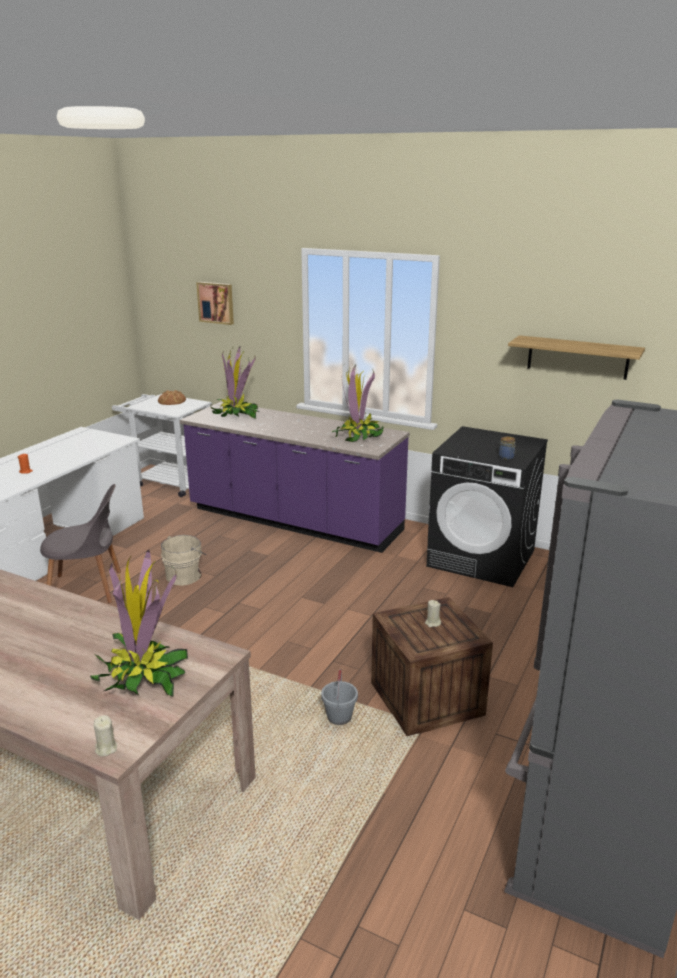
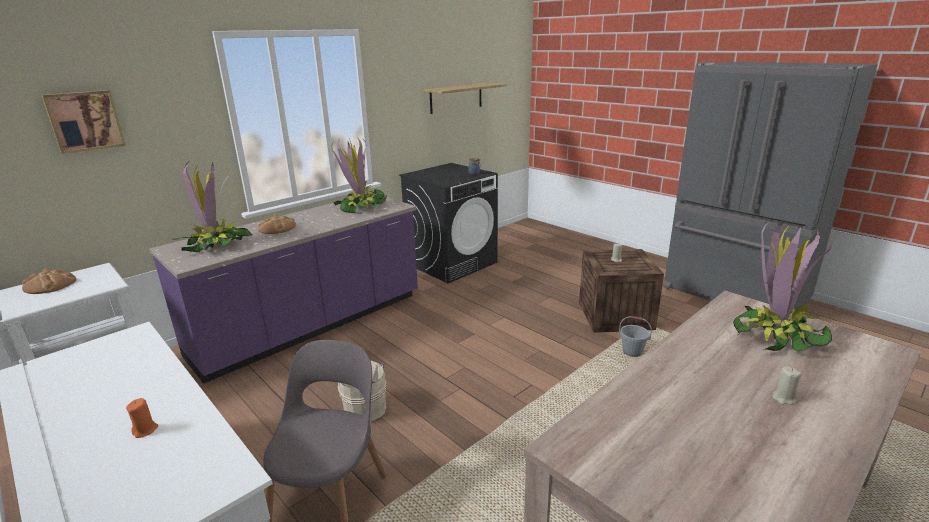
camera: 70 degrees left, 0 degrees up
(106, 748) = (889, 354): beige candle -> beige candle (784, 398)
(280, 422) = (277, 228): none -> bread

